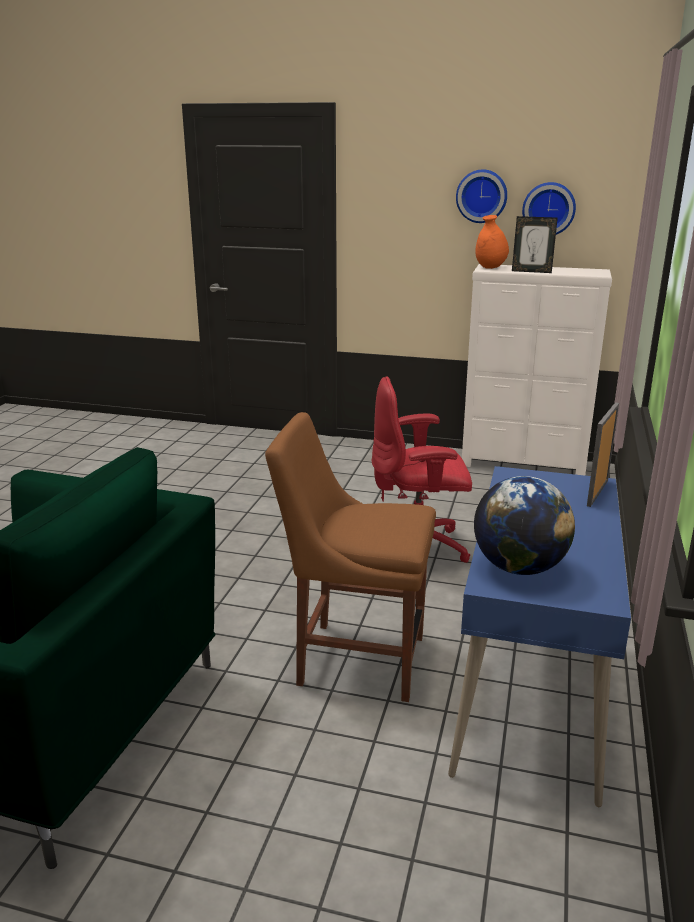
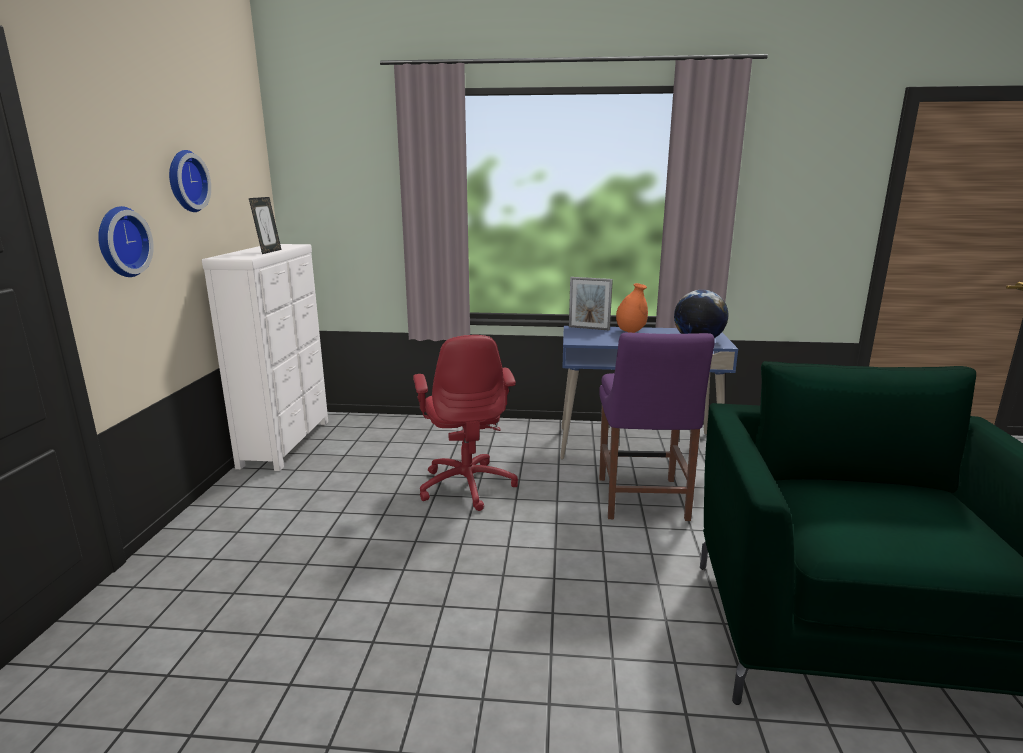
camera: 100 degrees left, 5 degrees down
(354, 658) = (642, 501): brown chair -> purple chair
(490, 267) = (235, 257): orange vase -> orange vase (630, 331)
(548, 209) = (228, 192): wall clock -> wall clock (120, 242)

